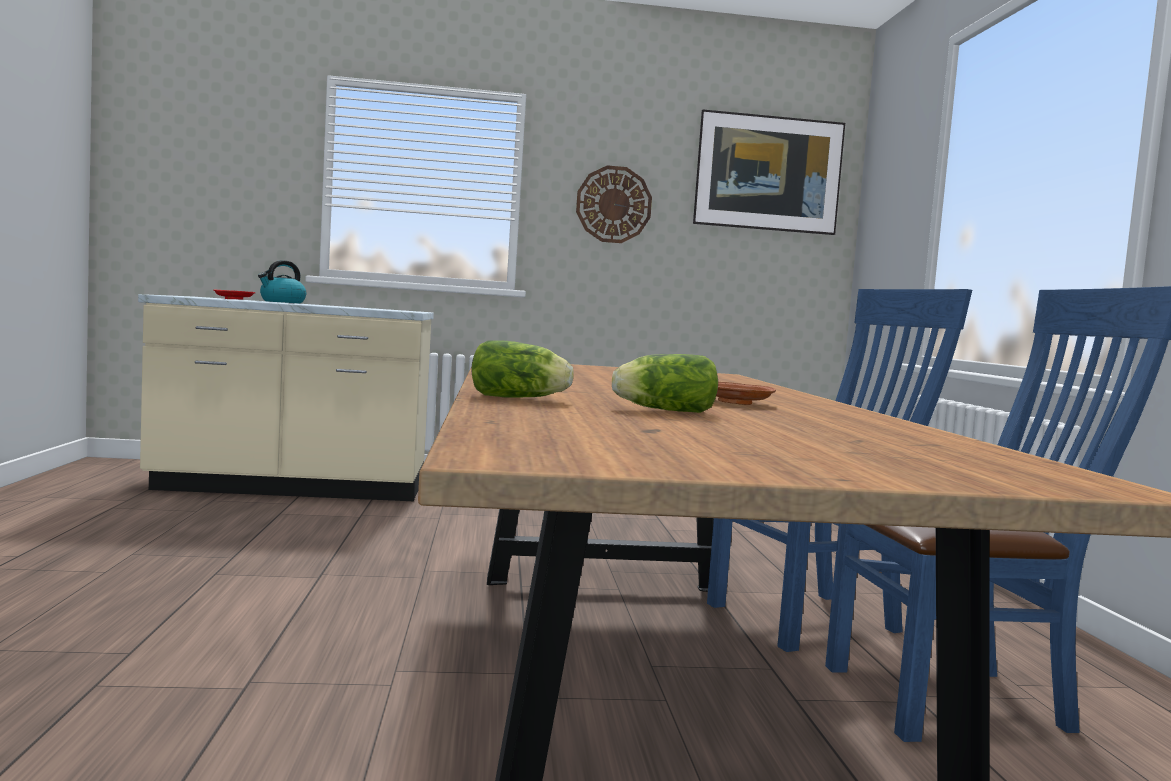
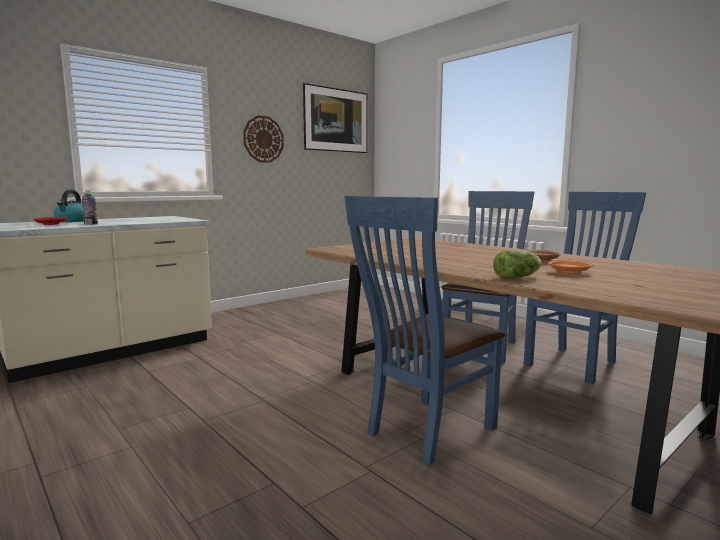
camera: 35 degrees left, 5 degrees up
(268, 302) = (91, 224): none -> bottle
(417, 680) = (425, 431): none -> blue chair
(661, 410) = (569, 272): lettuce -> orange plate

